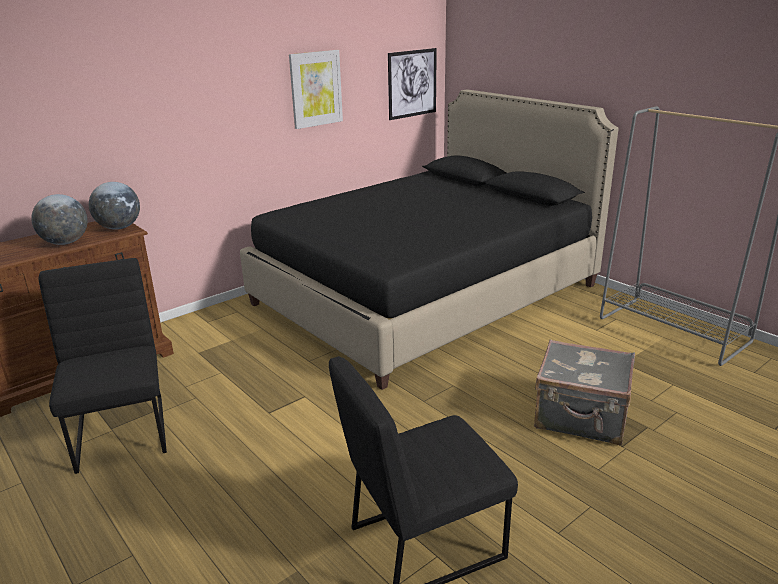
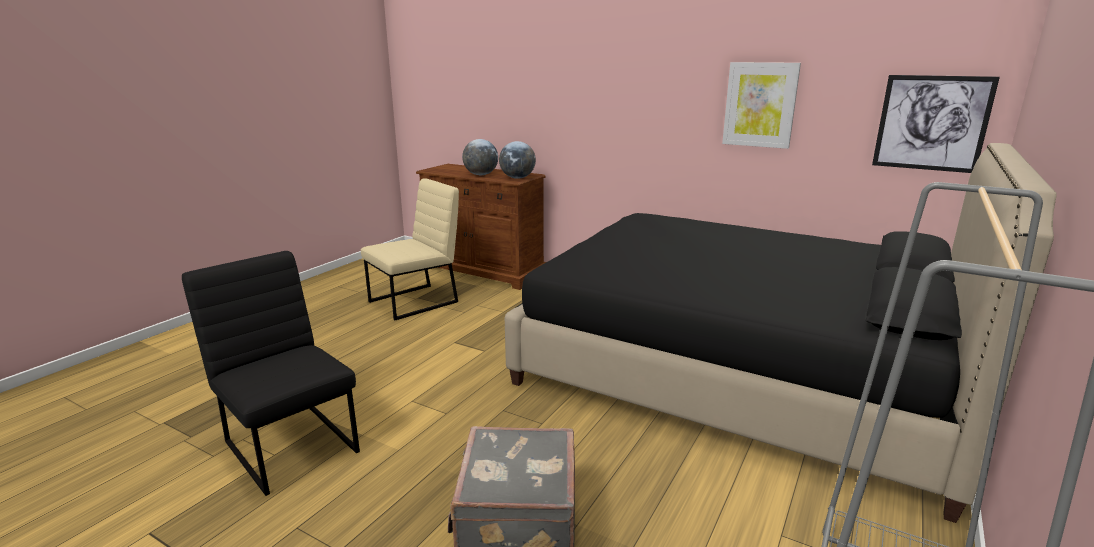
camera: 70 degrees right, 5 degrees down
(122, 430) = (416, 301): black chair -> beige chair

